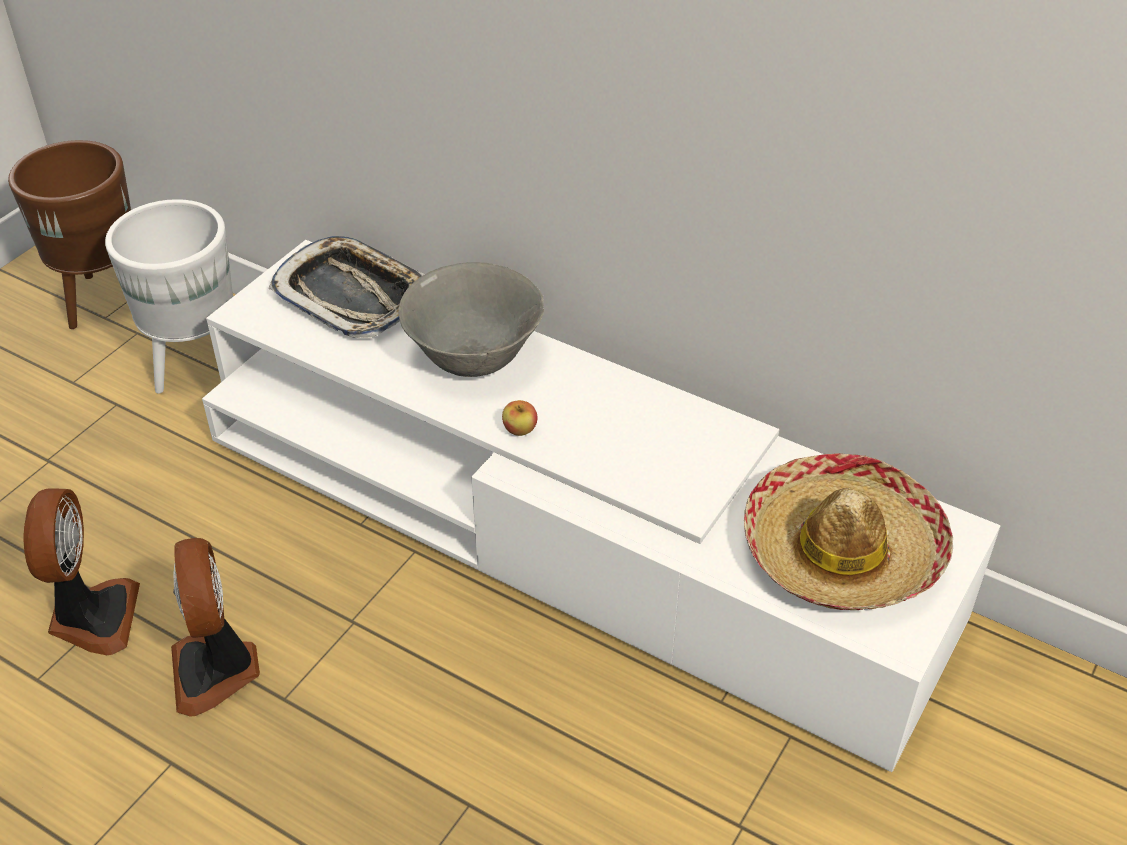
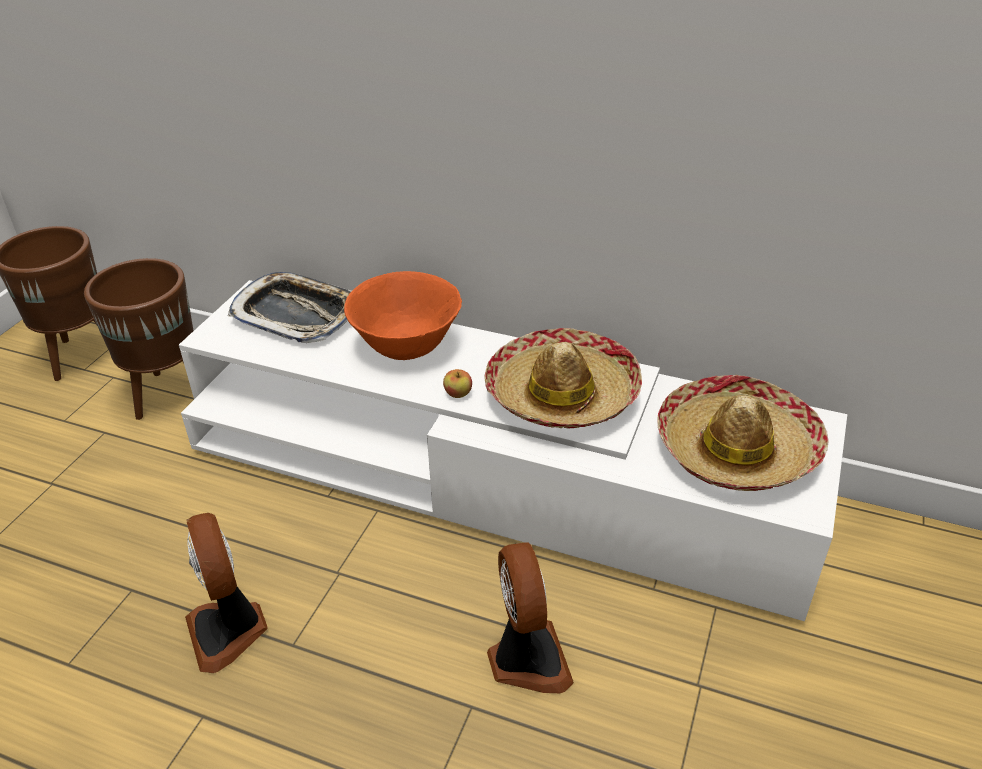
camera: 10 degrees left, 5 degrees down
(92, 617) = (110, 603): fan -> fan (526, 659)
(199, 365) = (169, 394): white planter -> brown planter
(474, 357) = (407, 346): grey bowl -> orange bowl
(646, 448) = (562, 394): none -> hat

